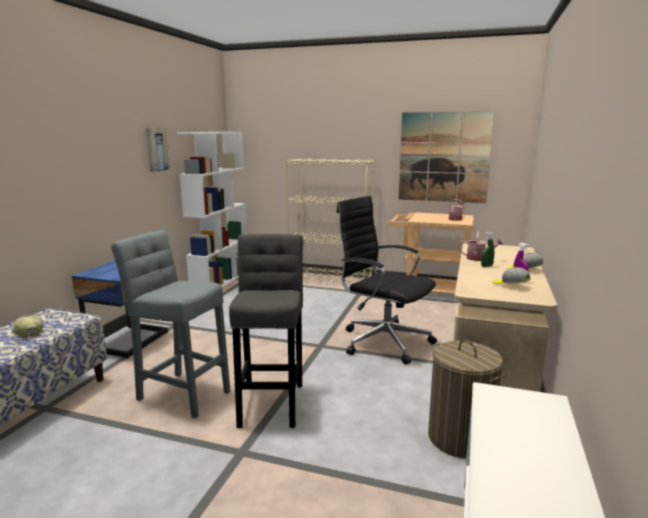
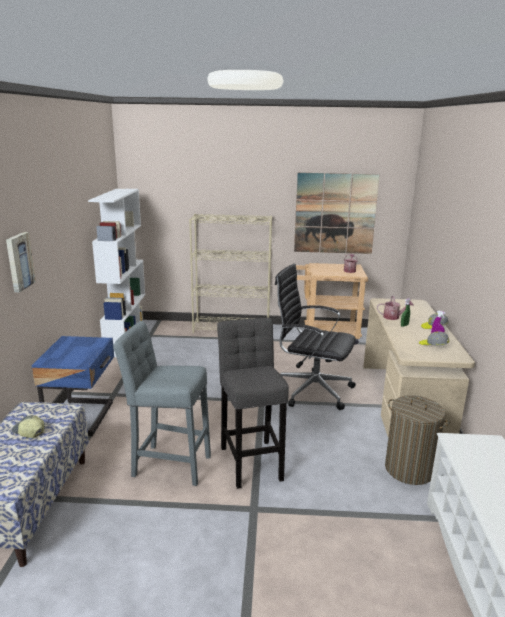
camera: 15 degrees left, 5 degrees up
(156, 149) = (75, 221): picture -> picture (19, 261)

